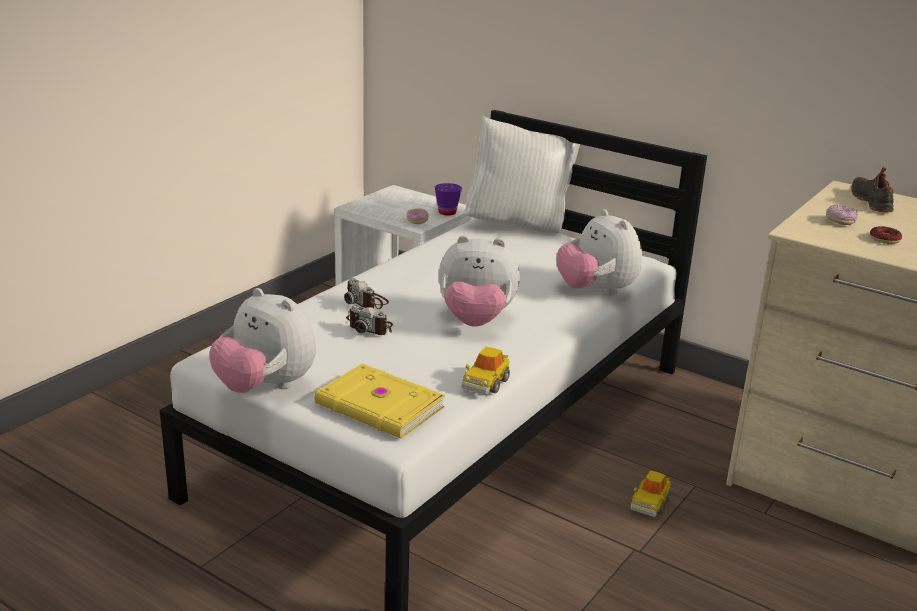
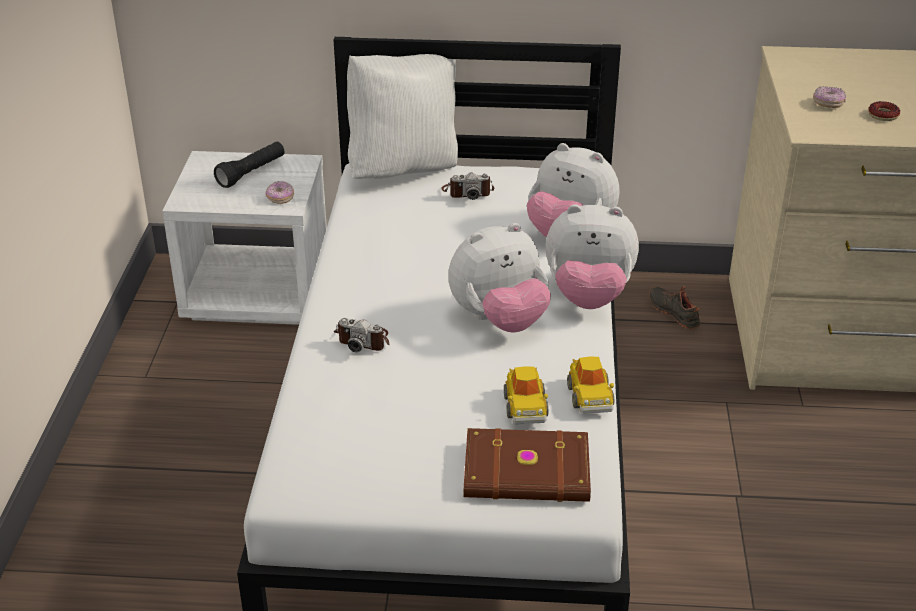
camera: 30 degrees left, 10 degrees up
(265, 387) = (387, 500): plush toy -> plush toy (588, 296)
(371, 327) = (405, 373): camera -> camera (467, 192)
(379, 407) = (527, 473): yellow book -> brown book
(416, 204) = (252, 173): none -> black flashlight
(447, 212) = (299, 173): purple cup -> none
(650, 503) = (707, 440): toy car -> toy car (525, 406)
(872, 202) = (823, 66): black shoe -> black shoe (675, 312)

